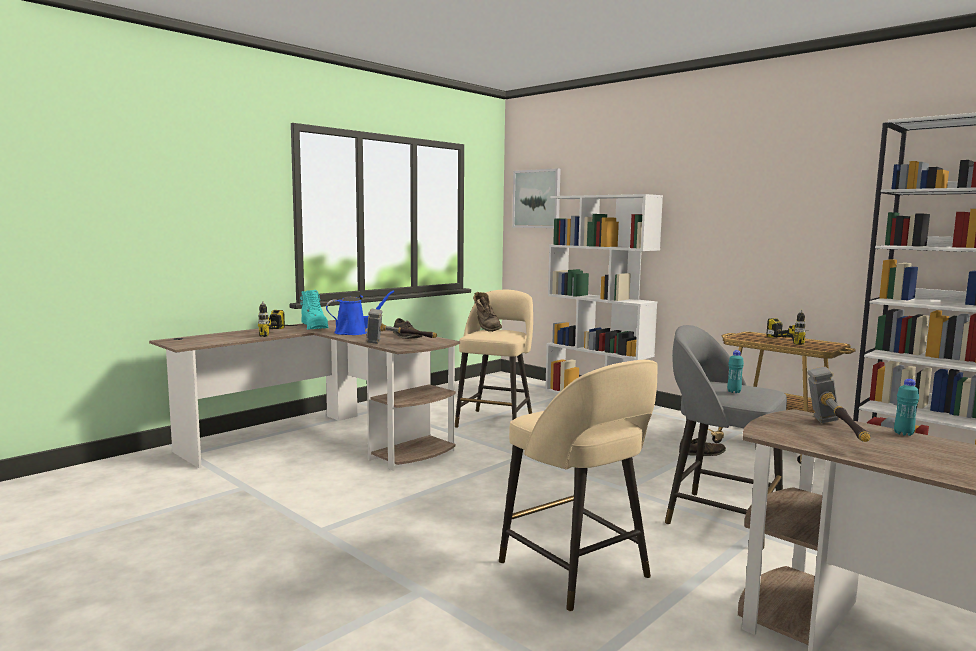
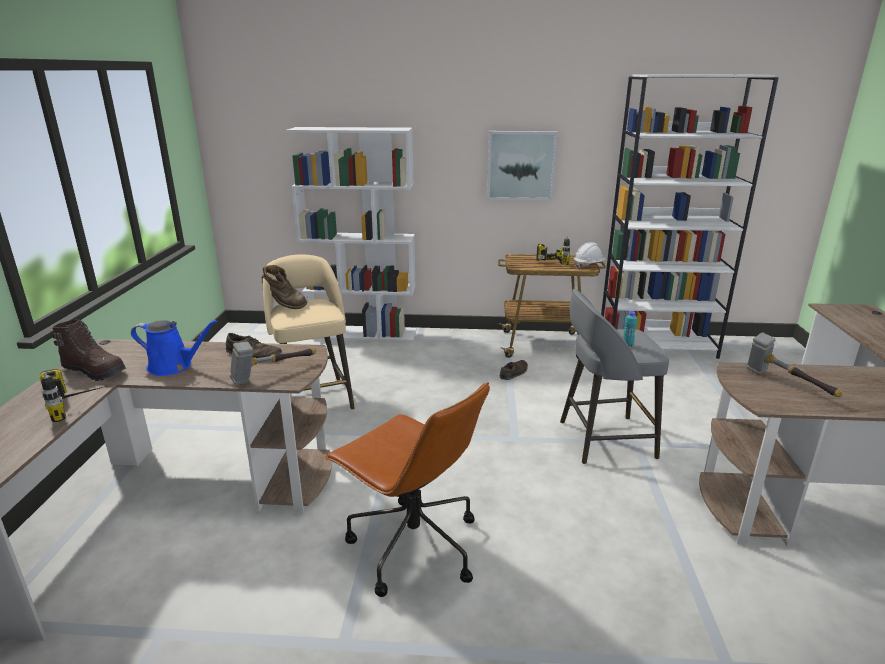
camera: 40 degrees left, 15 degrees up
(314, 327) = (95, 371): turquoise boot -> brown boot
(354, 332) = (174, 366): blue watering can -> blue watering can turned 75 degrees clockwise
(435, 510) = (412, 545): none -> brown office chair
(537, 199) = (248, 127): picture -> picture (521, 165)
(576, 571) = (598, 552): beige stool -> none
(827, 348) = (588, 265): none -> white hard hat
(903, 433) = (805, 369): turquoise bottle -> none

